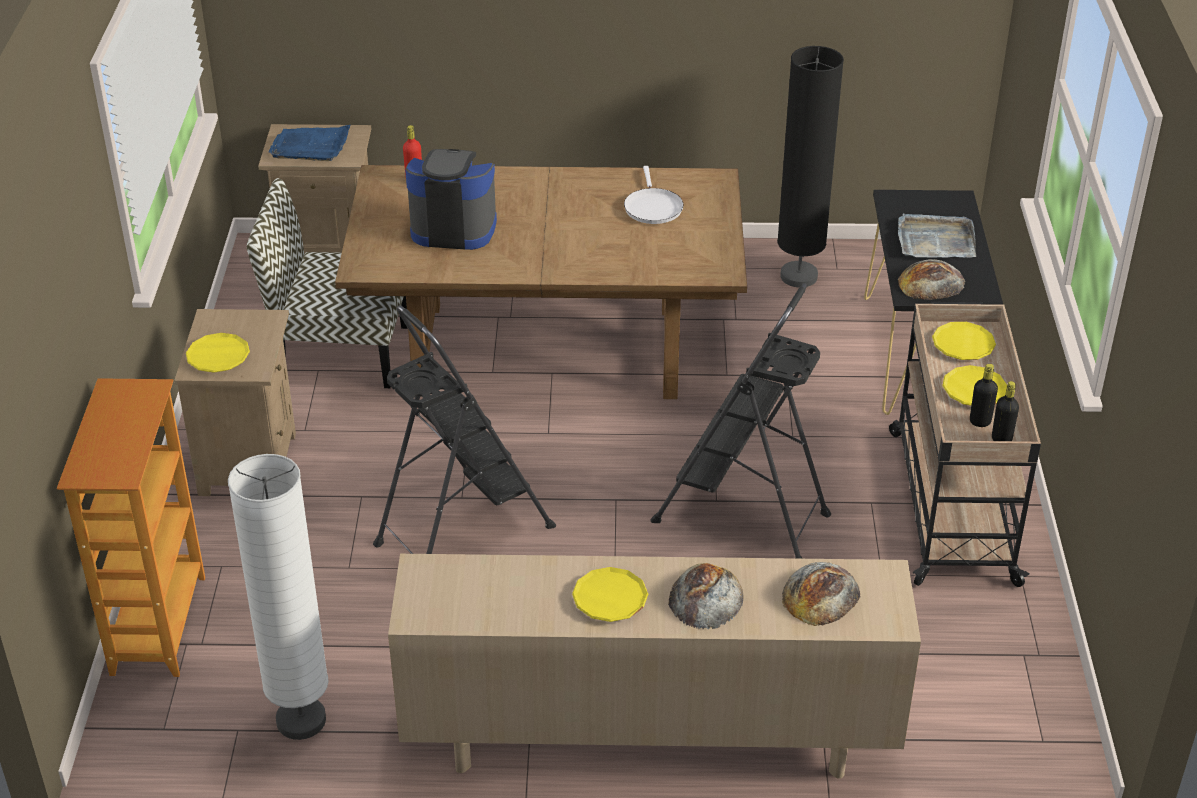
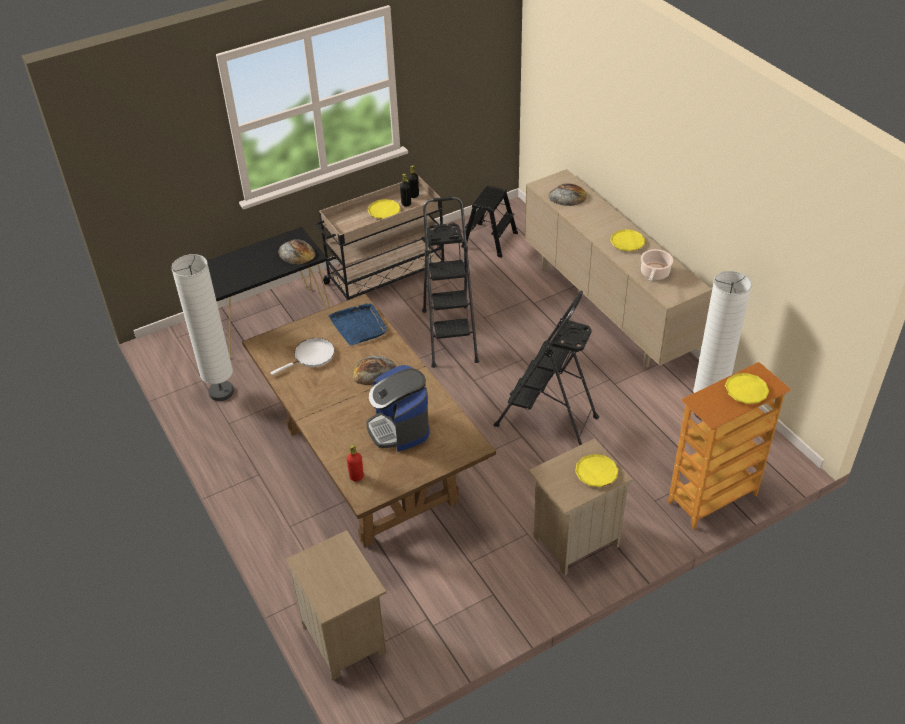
camera: 120 degrees left, 5 degrees up
(311, 146) = (338, 575): blue tray -> blue tray (359, 326)
(339, 353) = (446, 562): chair -> none
(495, 585) = (654, 274): none -> cooking pot
(706, 597) = (599, 221): bread -> bread (374, 371)
(799, 277) = (221, 392): black floor lamp -> white floor lamp
(935, 240) = (254, 263): grey tray -> none
(963, 345) = (350, 223): yellow plate -> yellow plate (746, 391)
(978, 680) = (489, 240): none -> black step ladder

